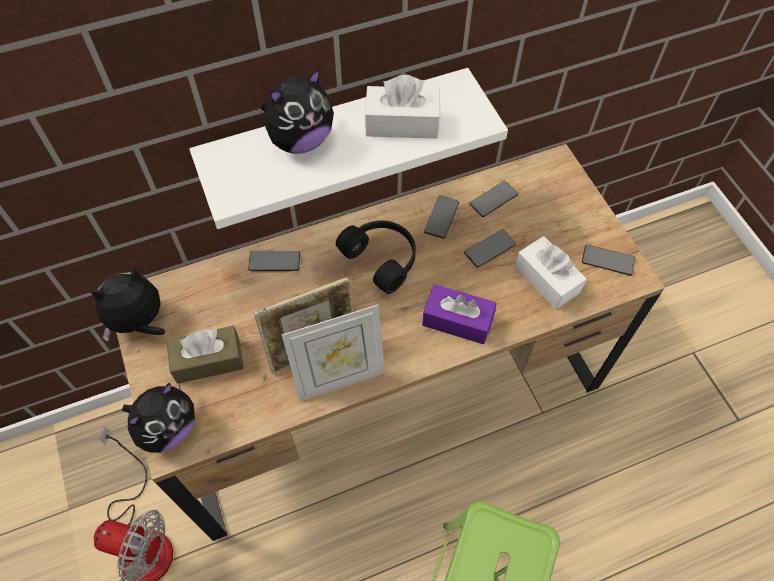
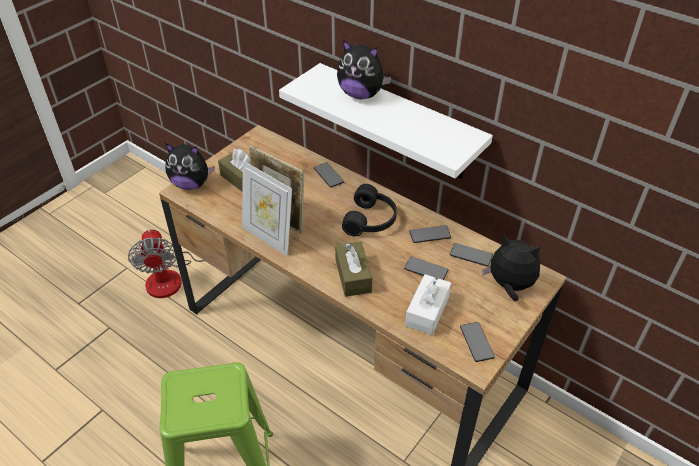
camera: 60 degrees right, 15 degrees down
(139, 322) = (247, 144): plush toy -> plush toy (509, 286)
(402, 123) = (413, 125): white tissue box -> none
(457, 320) = (353, 276): purple tissue box -> brown tissue box

